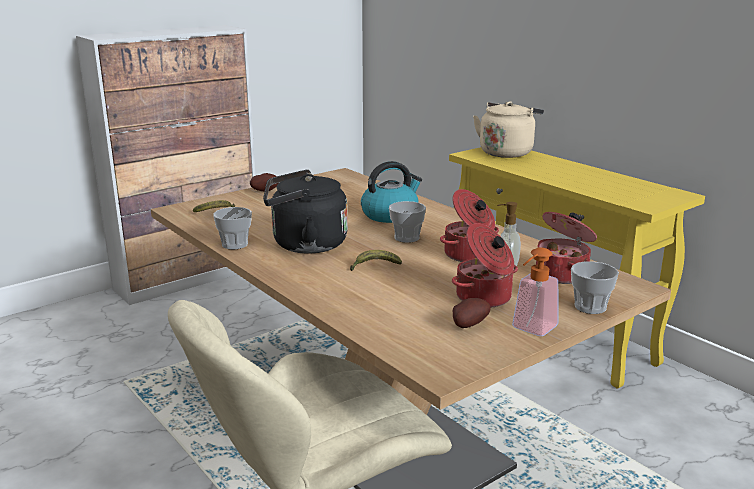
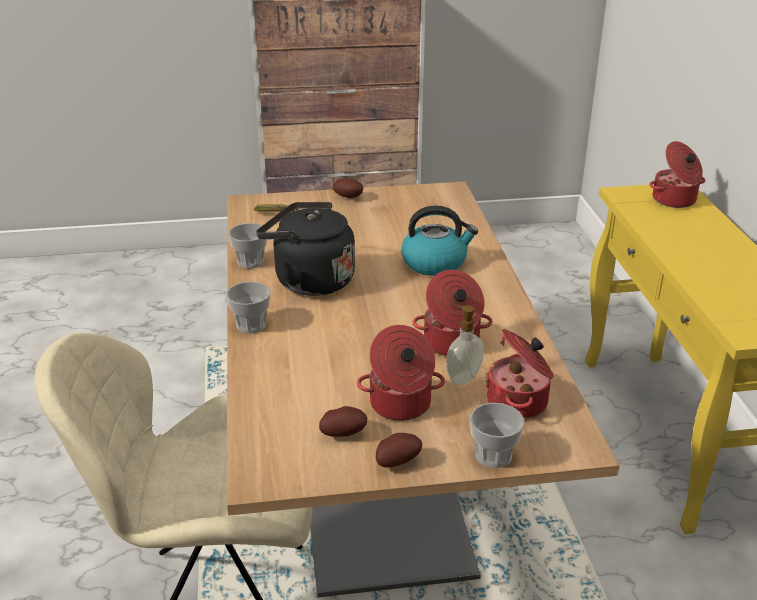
camera: 30 degrees right, 10 degrees up
(374, 266) = (342, 329): banana -> none
(407, 238) = (415, 300): cup -> cup (251, 325)
(506, 152) = (674, 200): beige kettle -> cooking pot
(531, 330) = (396, 461): soap dispenser -> potato

